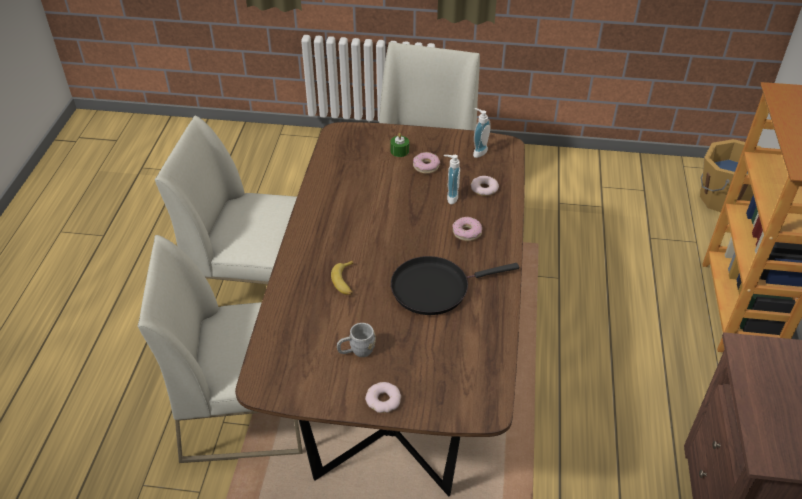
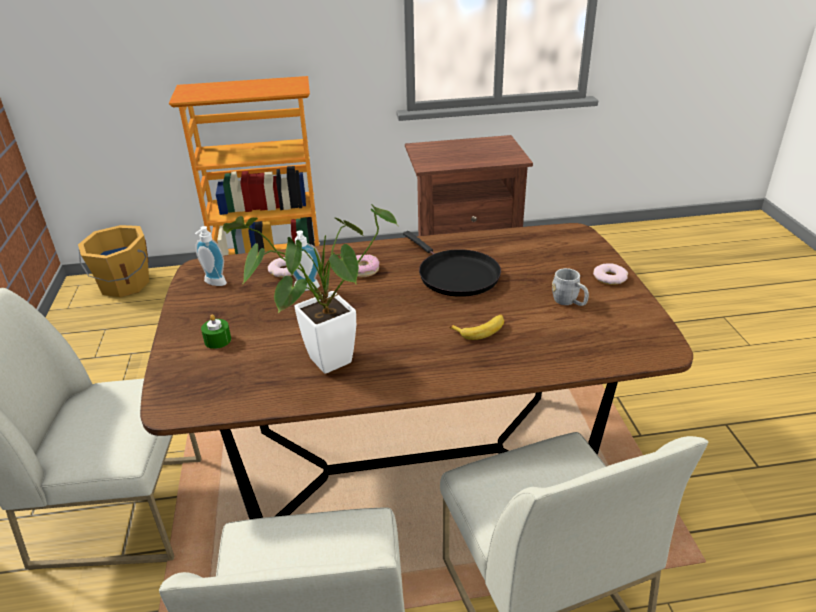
camera: 105 degrees left, 10 degrees down
(347, 193) = (321, 364): none -> potted plant
(426, 166) = (249, 314): donut -> none

